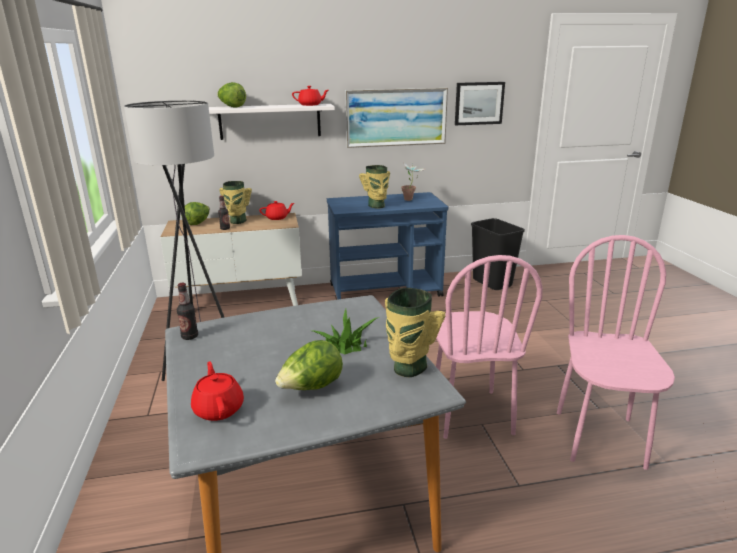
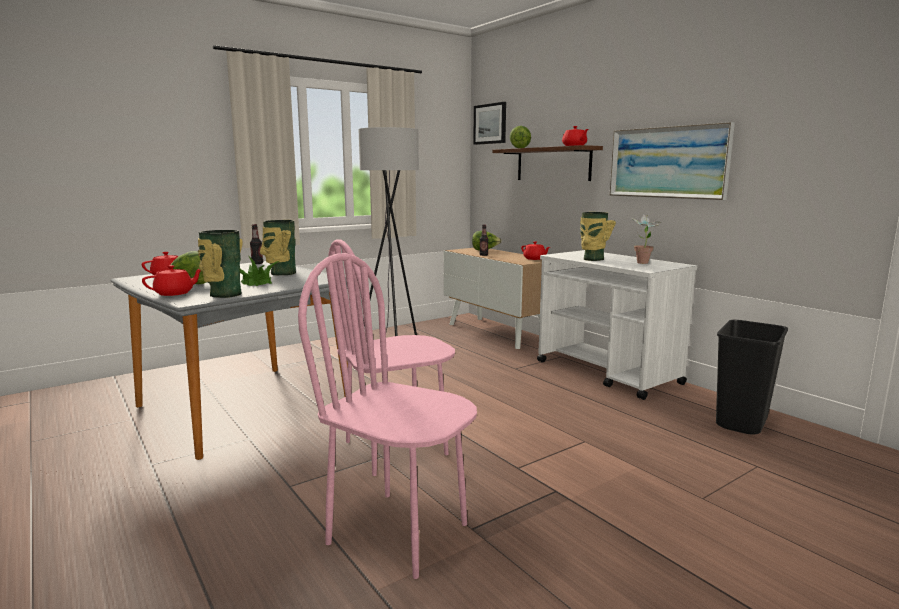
camera: 65 degrees right, 10 degrees down
(237, 221) = (505, 254): vase -> vase (281, 273)
(270, 121) = (553, 164): white shelf -> brown shelf
(375, 401) = (175, 293): none -> red teapot
(386, 290) = (608, 373): blue cart -> white cart
(479, 103) = (784, 143): picture -> picture (490, 124)
(600, 439) = (399, 532): pink chair -> pink chair turned 135 degrees counterclockwise

